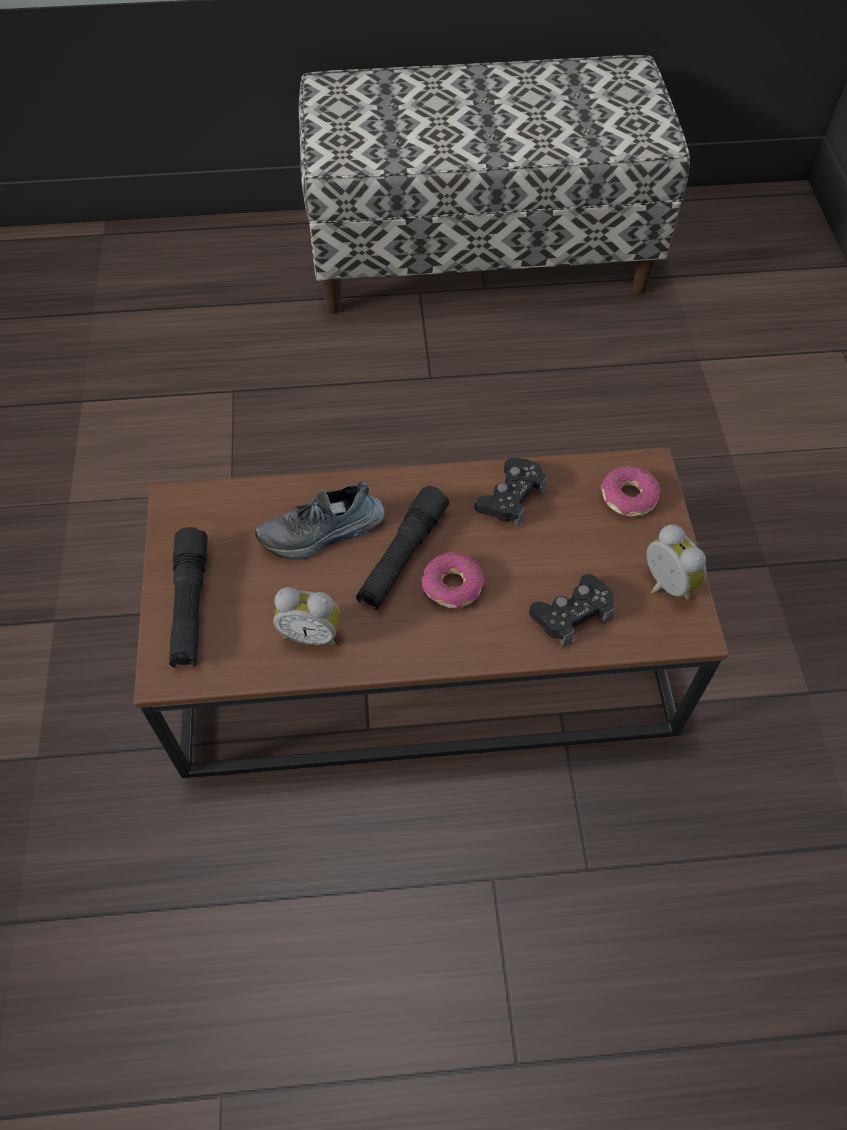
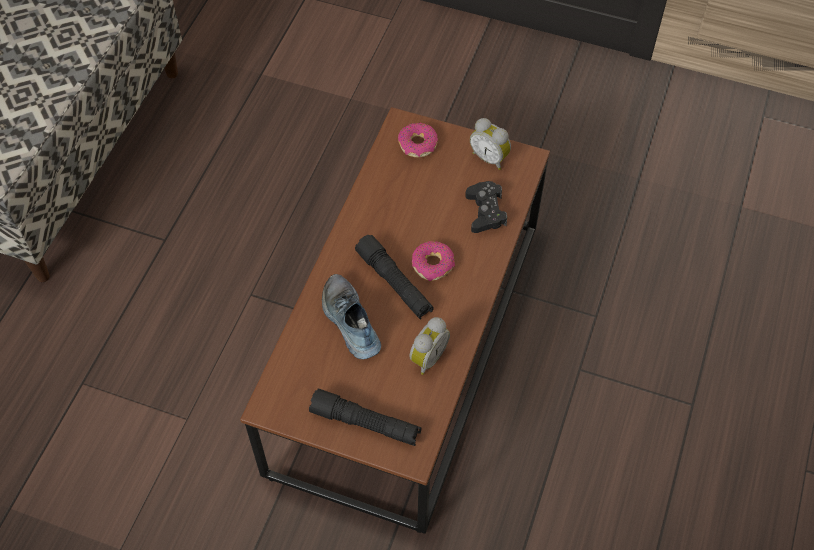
camera: 65 degrees left, 0 degrees up
(322, 533) = (349, 322): shoe -> shoe turned 150 degrees clockwise
(510, 497) = (382, 205): black game controller -> none
(664, 585) = (490, 157): alarm clock -> alarm clock turned 135 degrees counterclockwise

